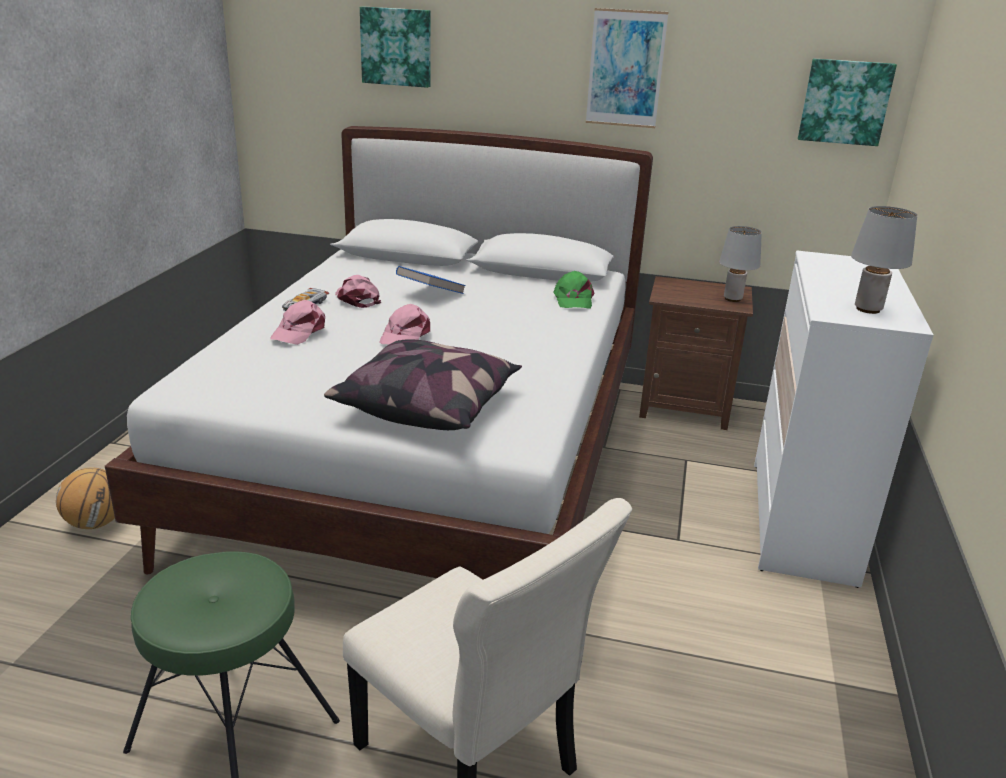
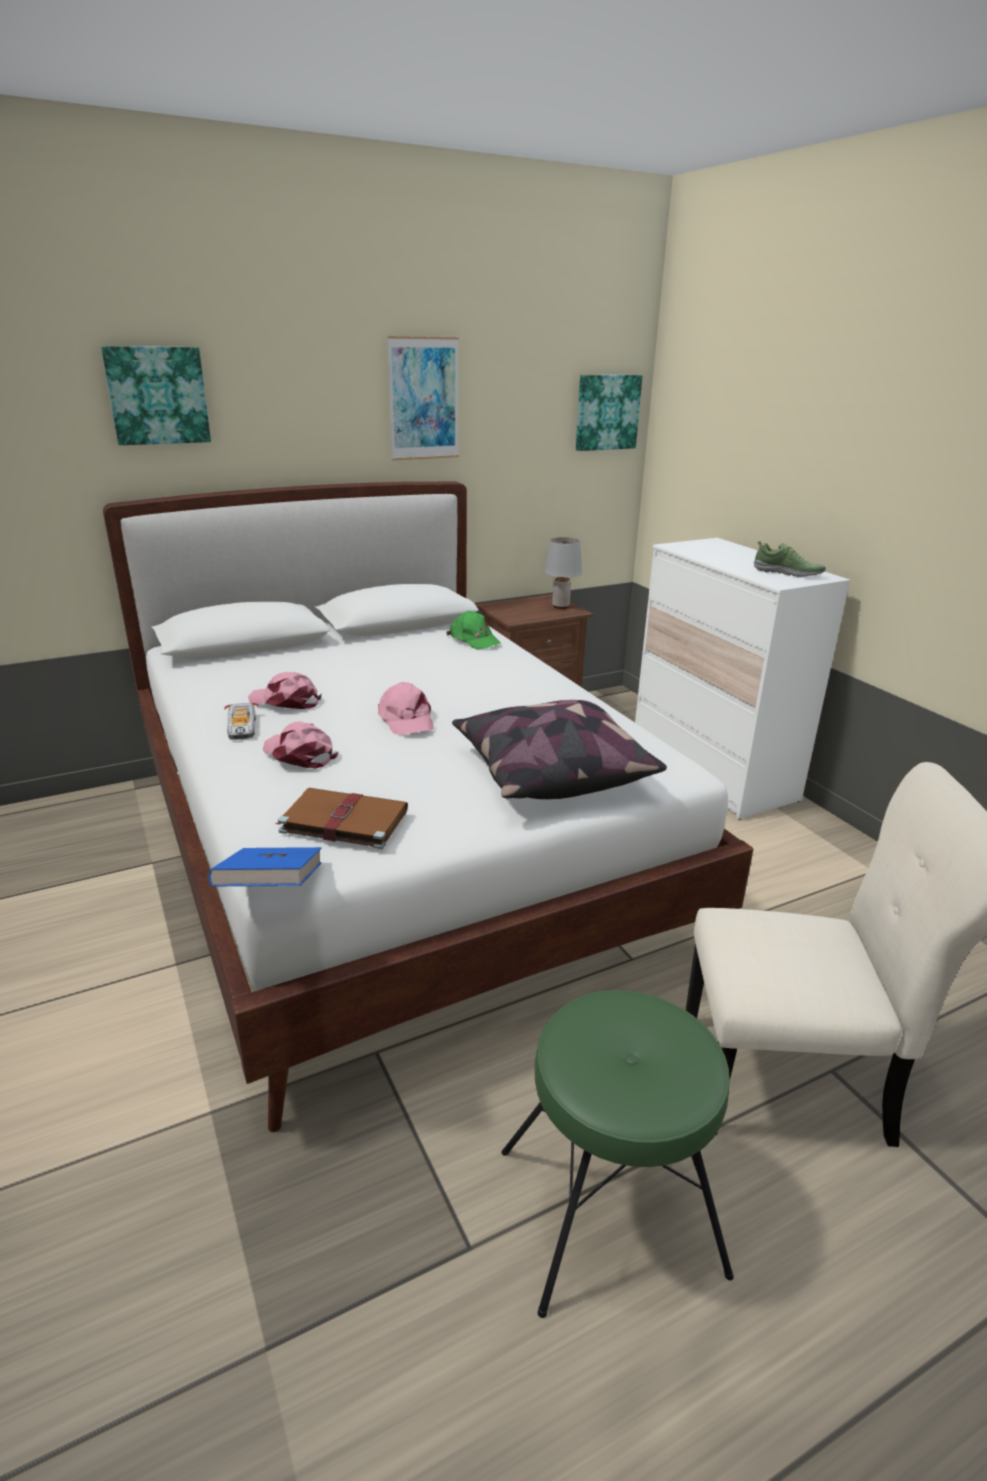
camera: 40 degrees left, 0 degrees up
(96, 523) = (118, 1120): basketball -> none
(245, 377) = (342, 821): none -> brown book
(299, 332) = (299, 754): pink cap -> pink cap turned 150 degrees clockwise
(430, 294) = (346, 674): blue book -> blue book (271, 889)
(868, 309) = (787, 573): grey table lamp -> shoe

